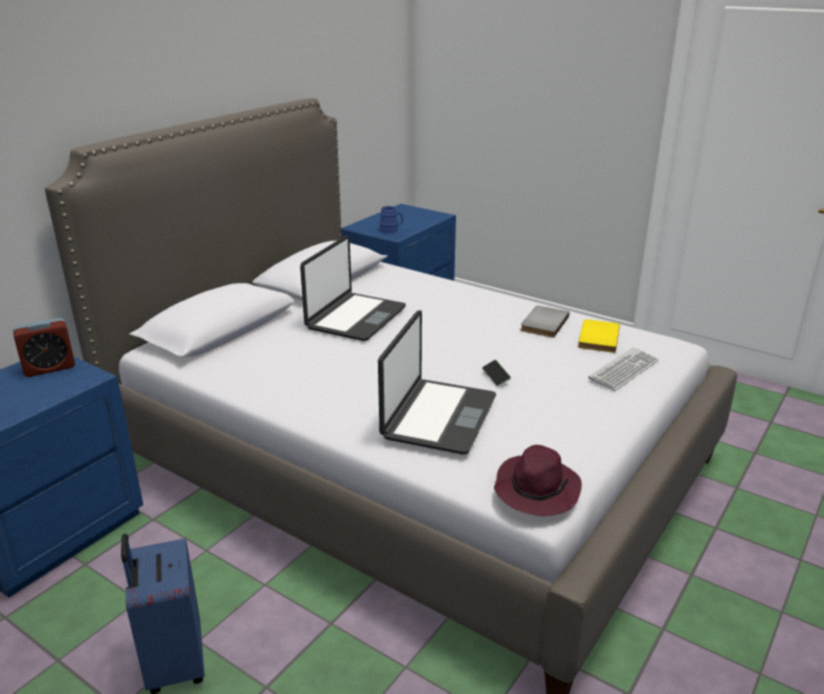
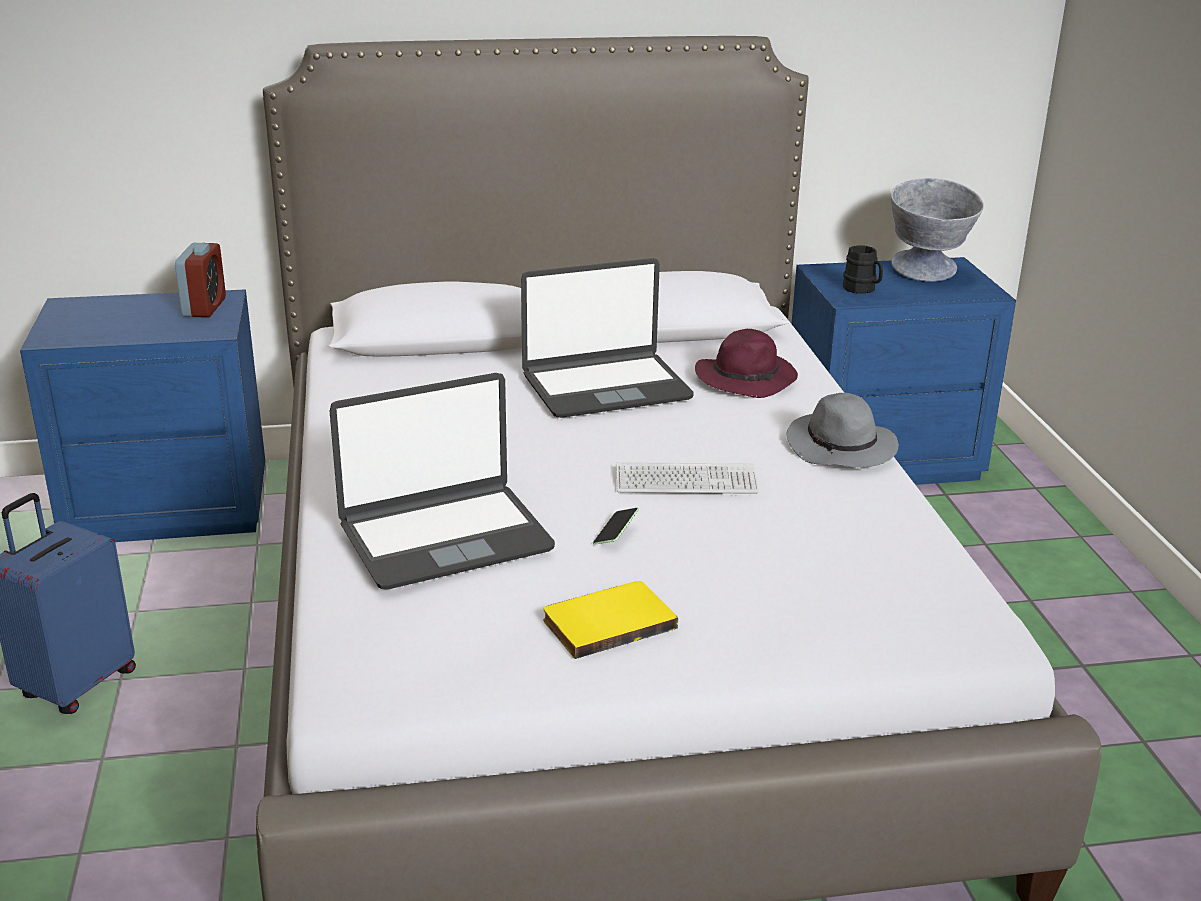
camera: 45 degrees right, 0 degrees up
(49, 368) = (204, 307): alarm clock -> alarm clock turned 105 degrees counterclockwise
(391, 230) = (862, 289): blue mug -> black mug
(403, 215) = (926, 275): none -> grey bowl
(501, 301) = (842, 448): none -> grey hat
(536, 489) = (376, 671): purple hat -> purple hat (747, 379)
(542, 323) = (837, 502): grey book -> none
(596, 338) = (875, 558): yellow book -> yellow book (607, 621)
(624, 370) = (811, 617): keyboard -> keyboard (686, 481)

